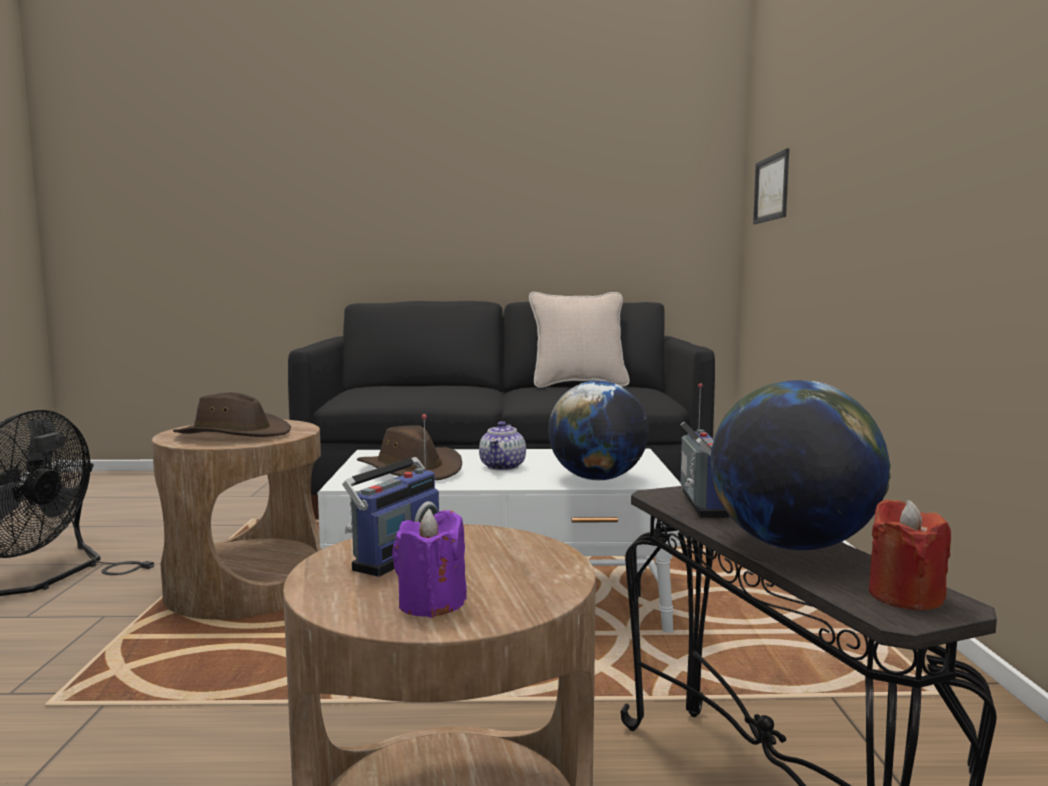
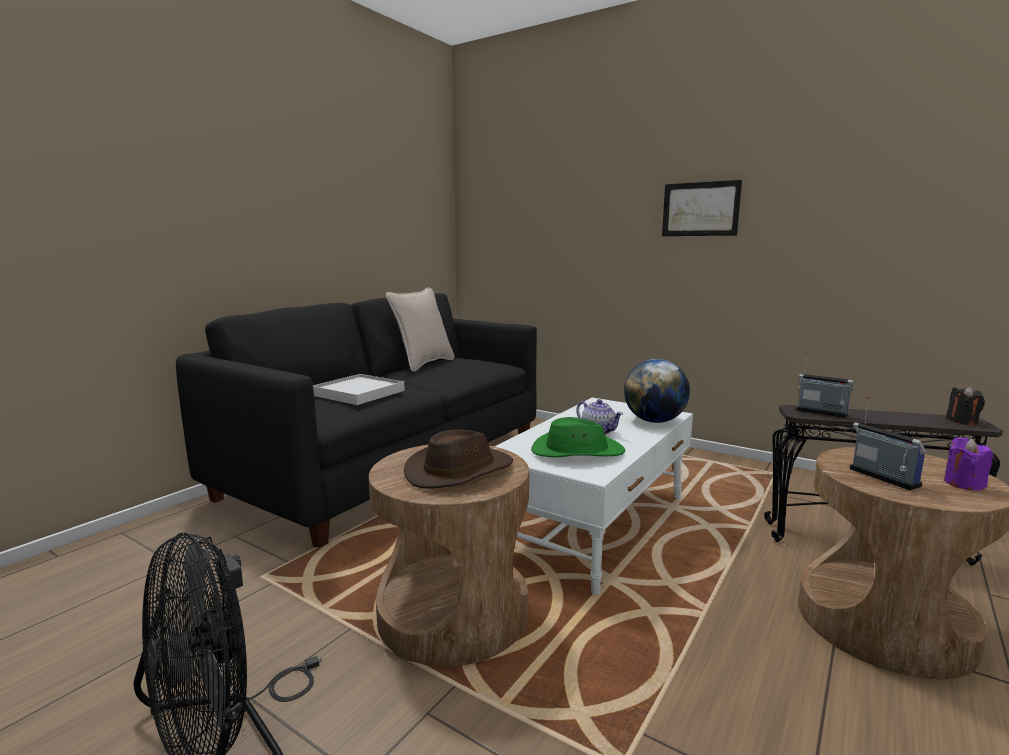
camera: 55 degrees left, 5 degrees up
(412, 470) = (576, 451): brown hat -> green hat
(421, 389) = (359, 393): none -> white tray
(771, 188) = (504, 212): picture -> picture (700, 209)
(792, 546) = (896, 417): globe -> none
(905, 596) = (962, 421): red candle -> black candle

